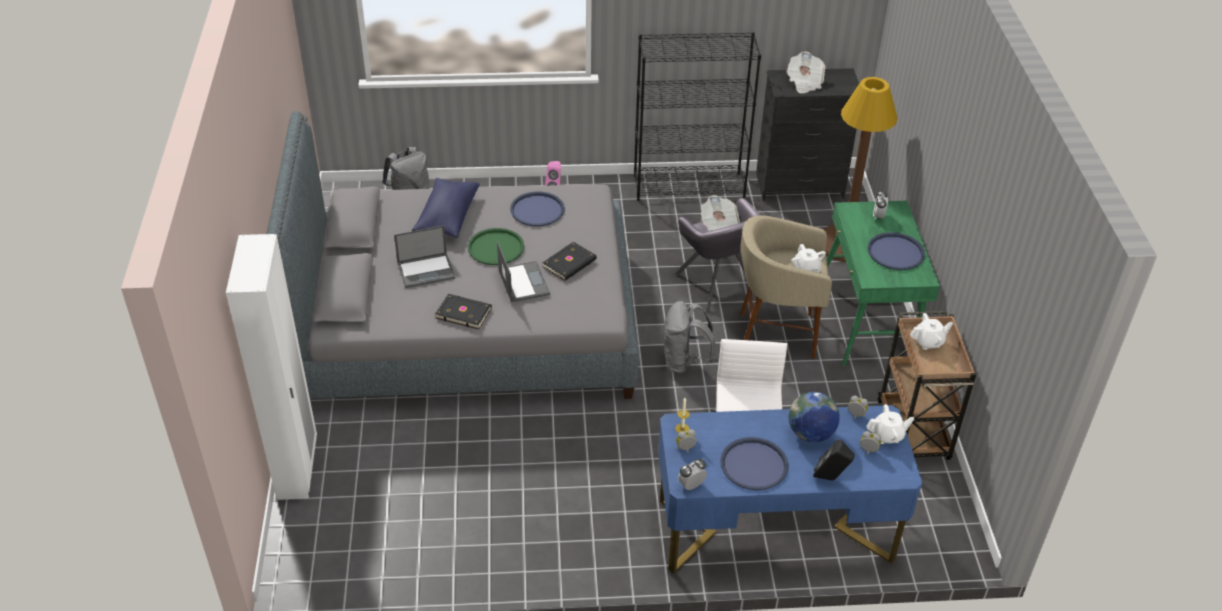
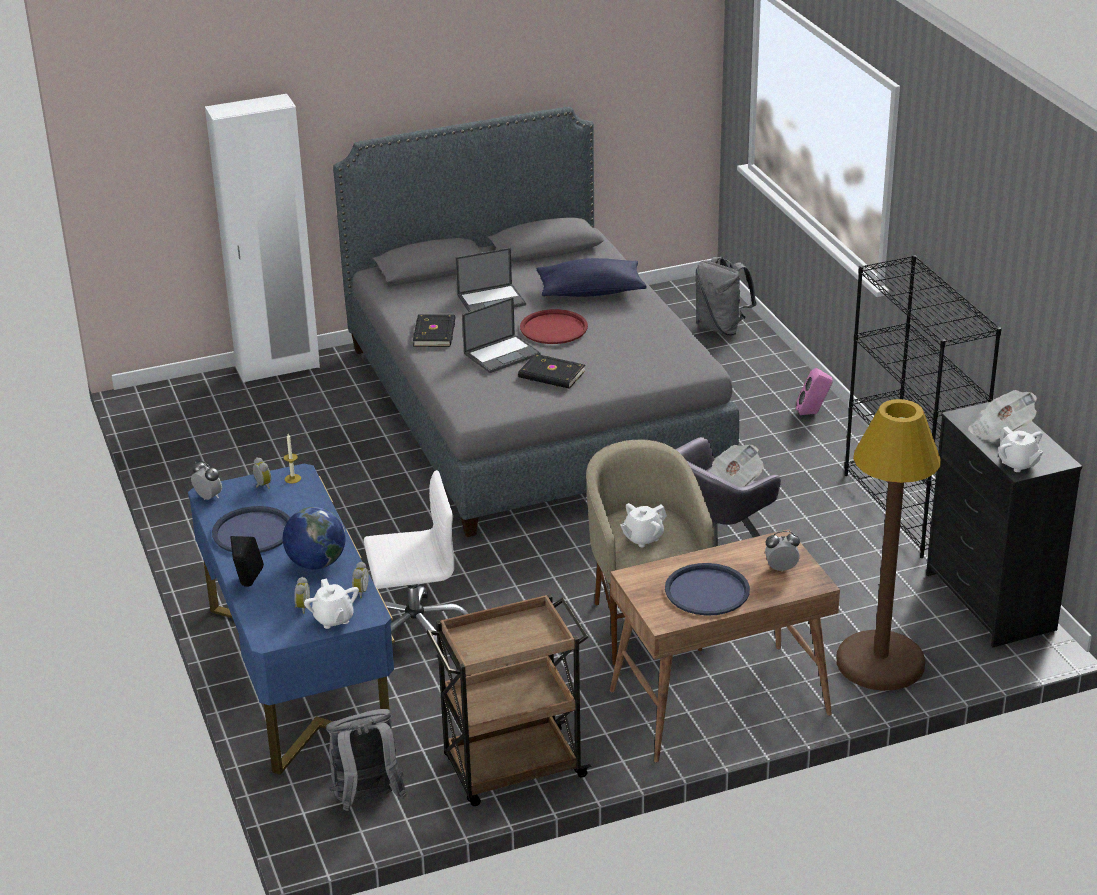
camera: 75 degrees right, 10 degrees down
(426, 270) = (492, 300): laptop -> laptop turned 75 degrees counterclockwise
(496, 247) = (553, 328): green tray -> red tray
(537, 210) = (640, 339): blue tray -> none
(684, 361) = (550, 564): grey backpack -> grey backpack (367, 800)
(869, 321) = (719, 704): green desk -> brown desk
(928, 342) = (520, 631): white teapot -> white teapot (1018, 464)

